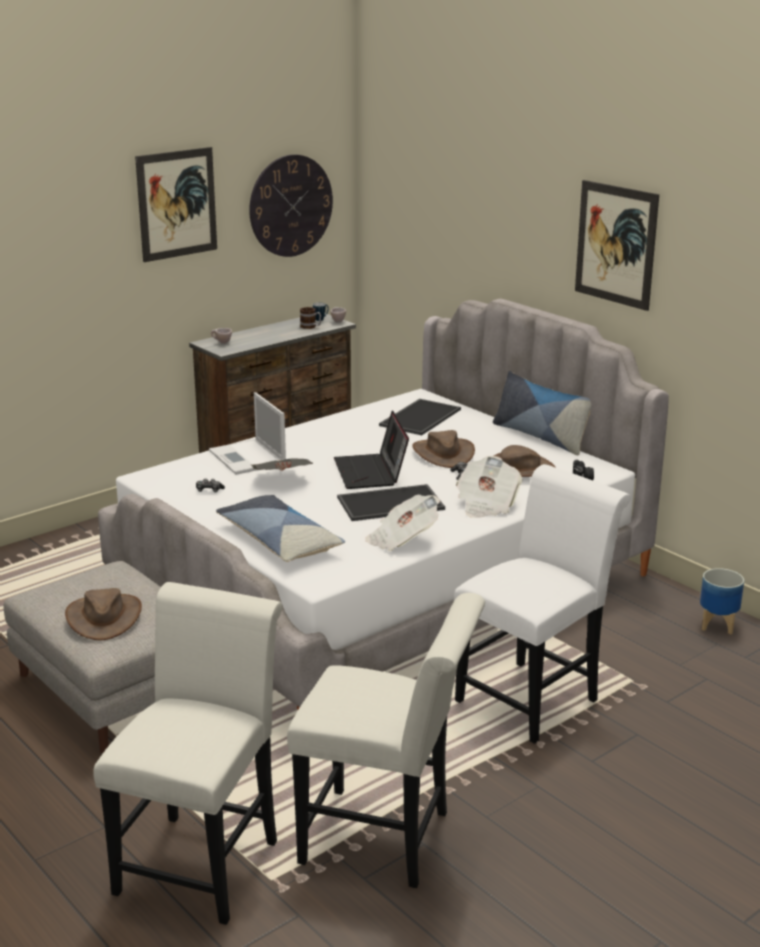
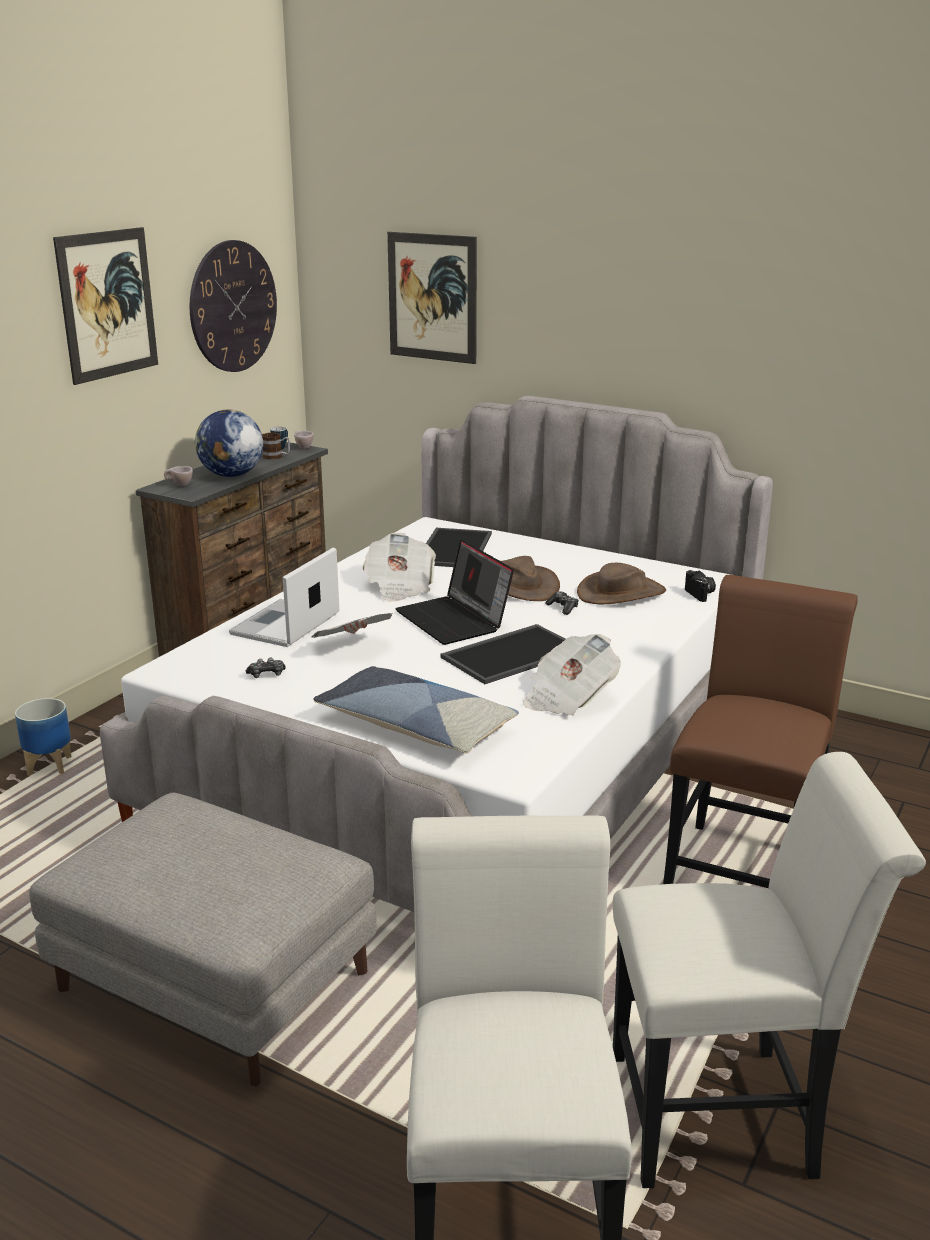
camera: 20 degrees left, 0 degrees up
(104, 617) = (211, 883): brown hat -> none
(248, 458) = (284, 625): laptop -> laptop turned 75 degrees clockwise
(264, 338) = (231, 475): none -> globe
(486, 505) = (624, 638): newspaper -> newspaper (399, 587)
(533, 696) = (745, 865): white chair -> brown chair
(540, 437) = (608, 552): pillow -> none
(616, 244) = (688, 312): picture -> picture (432, 297)
(717, 625) = (861, 737): planter -> planter (50, 766)

